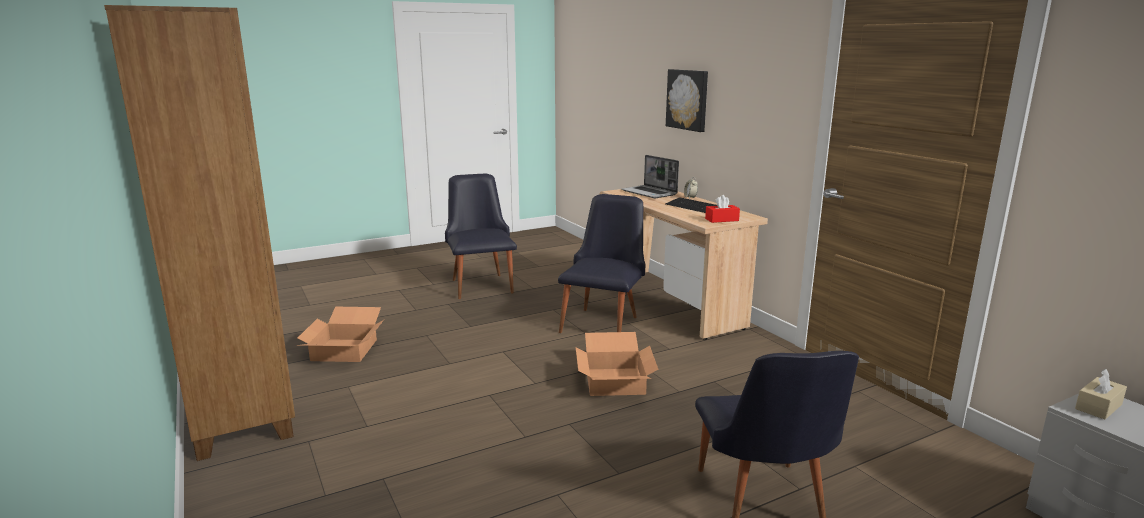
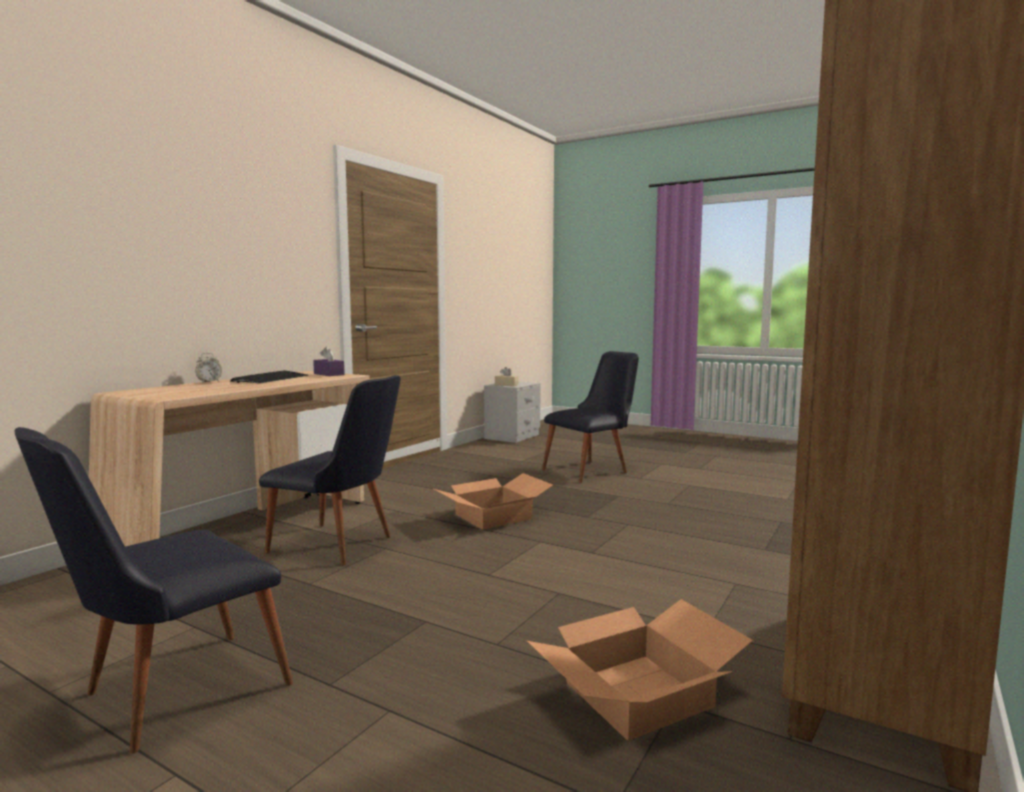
camera: 120 degrees left, 10 degrees down
(604, 322) = (340, 546): black chair -> black chair turned 150 degrees counterclockwise
(650, 193) = (177, 390): laptop -> none
(688, 99) = (151, 246): picture -> none
(722, 220) = (329, 374): red tissue box -> purple tissue box

